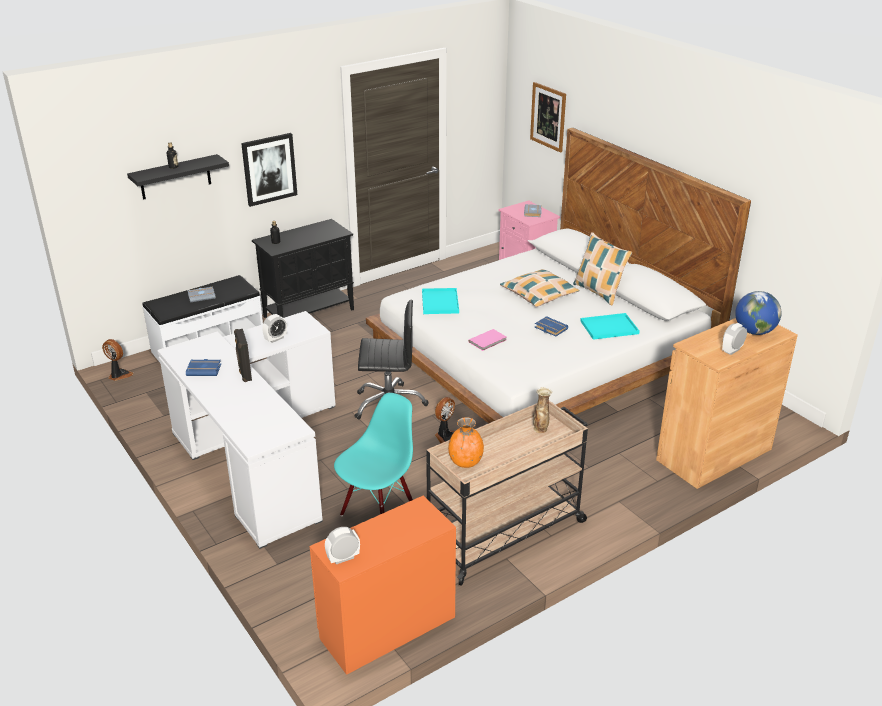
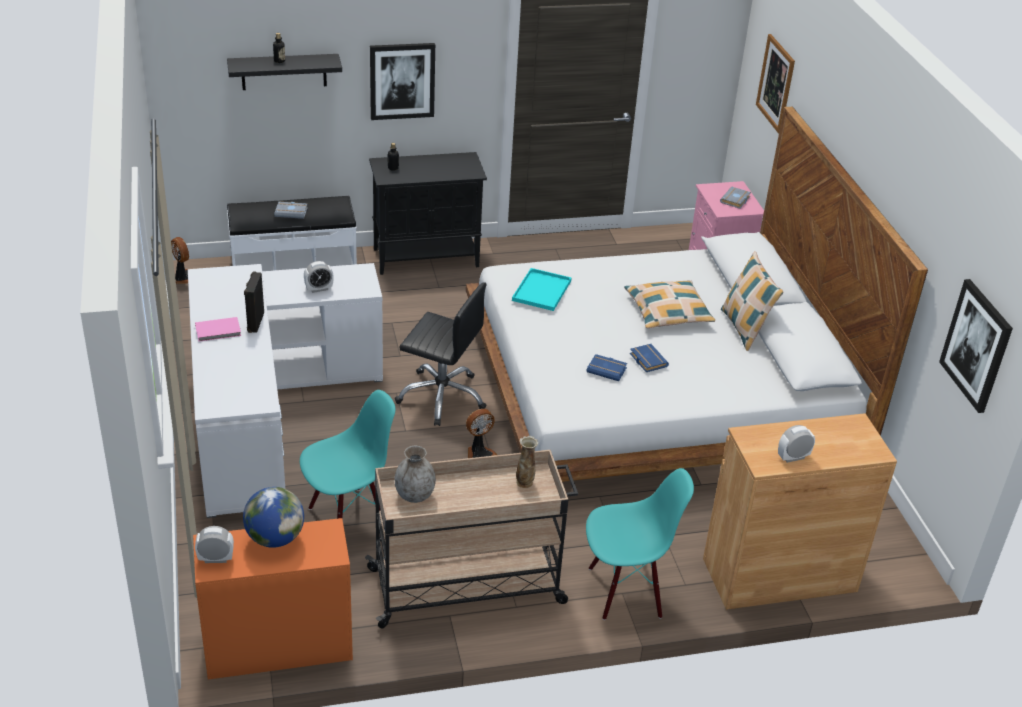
camera: 20 degrees right, 5 degrees up
(205, 370) = (218, 306): blue book -> blue book (607, 370)
(466, 462) = (415, 495): orange vase -> grey vase
(488, 341) = (563, 356): pink book -> pink book (219, 331)
(608, 328) = (719, 379): turquoise tray -> none
(620, 499) = (625, 591): none -> turquoise chair
(754, 331) = (843, 441): globe -> globe (275, 538)
(815, 240) = (976, 345): none -> picture

